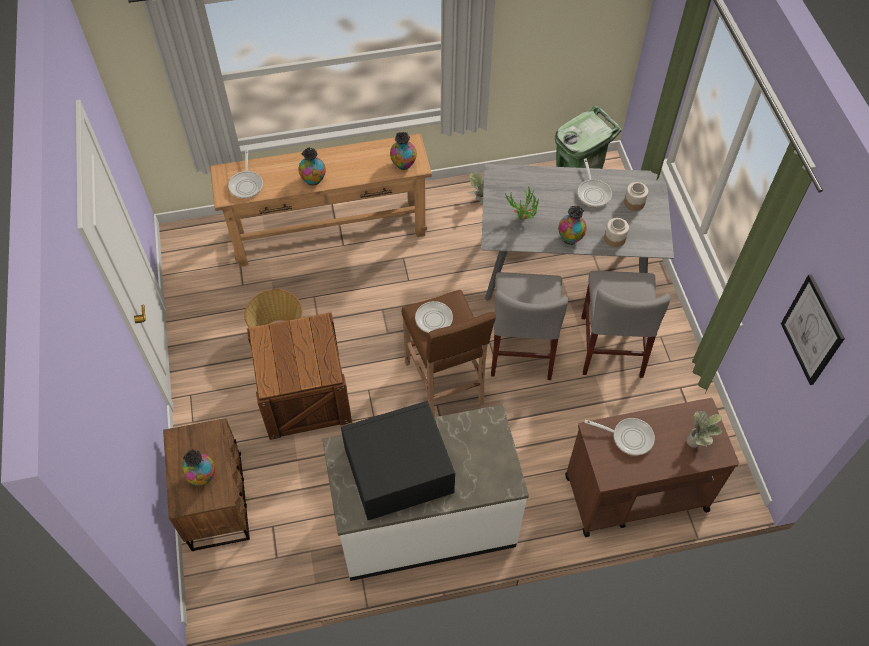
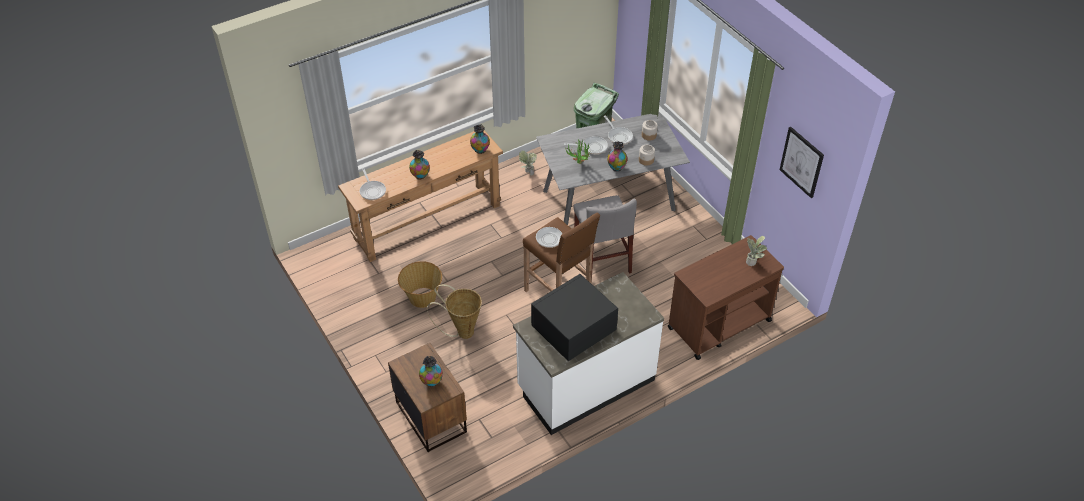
camera: 20 degrees left, 10 degrees down
(305, 396) = (461, 331): crate -> basket
(611, 346) = (663, 240): grey chair -> none
(628, 437) = (709, 271): frying pan -> frying pan (592, 147)

